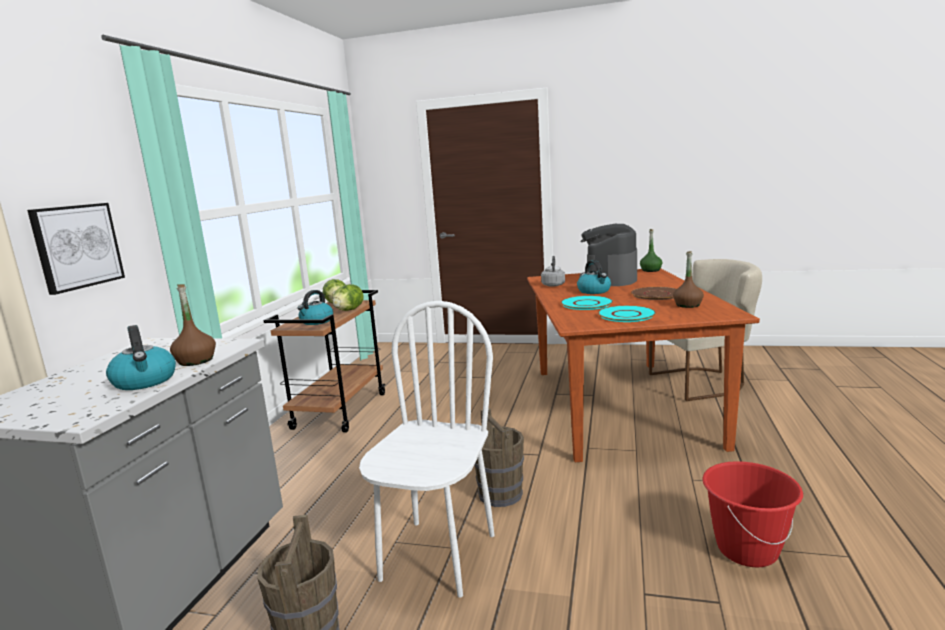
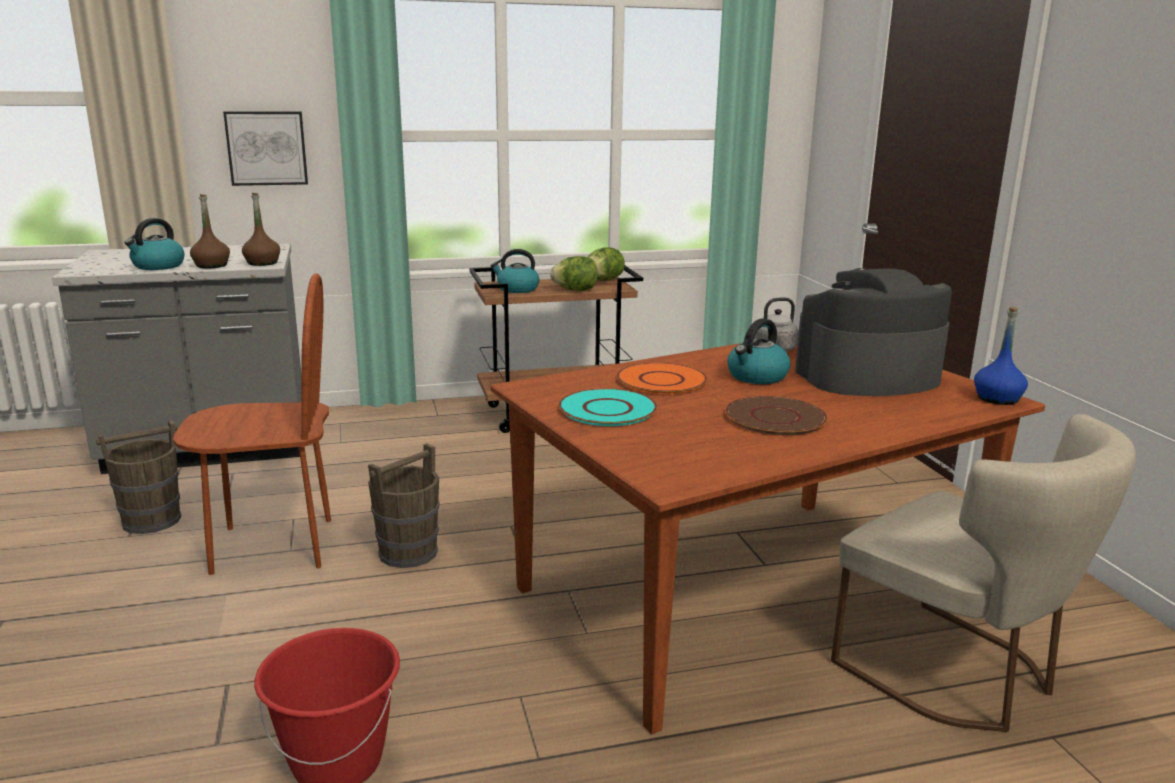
camera: 60 degrees right, 5 degrees up
(437, 556) = (273, 546): white chair -> brown chair
(586, 304) = (662, 380): turquoise plate -> orange plate
(651, 270) = (997, 399): green bottle -> blue bottle
(687, 305) = (711, 444): brown bottle -> brown bottle (262, 263)

